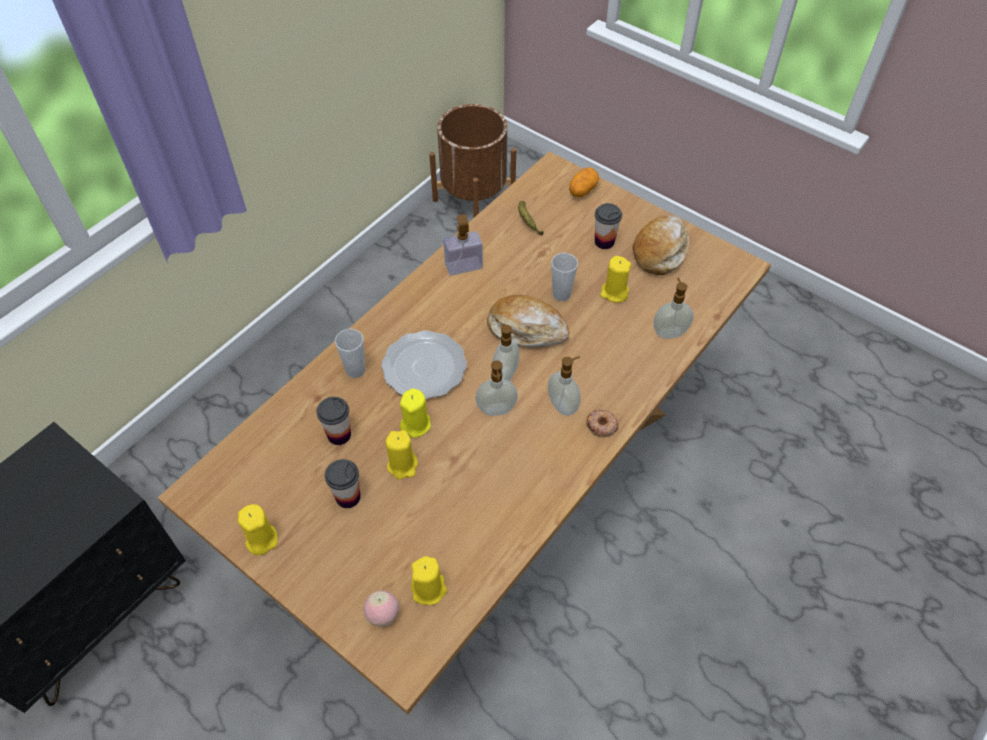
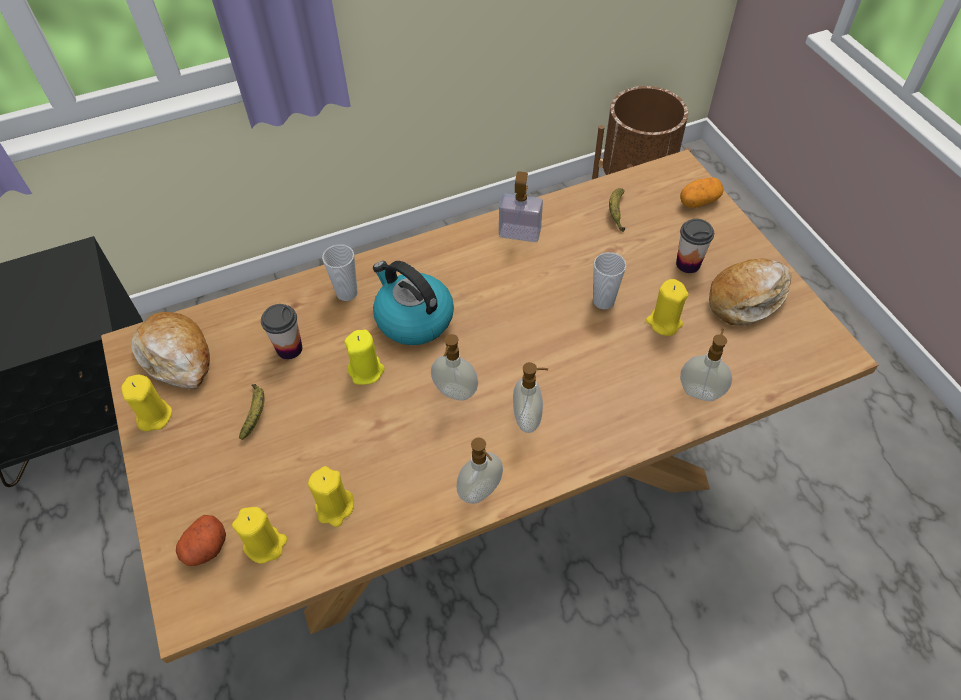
camera: 30 degrees right, 0 degrees up
(348, 497) = (256, 413): cup -> banana
(383, 615) = (206, 548): apple -> potato
(403, 465) = (326, 406): yellow candle -> yellow candle (334, 507)
(425, 368) = (413, 319): plate -> kettle
(506, 375) = (489, 361): soap dispenser -> soap dispenser (481, 492)
(526, 328) = (542, 322): bread -> bread (177, 356)
(601, 425) = (555, 460): donut -> none

